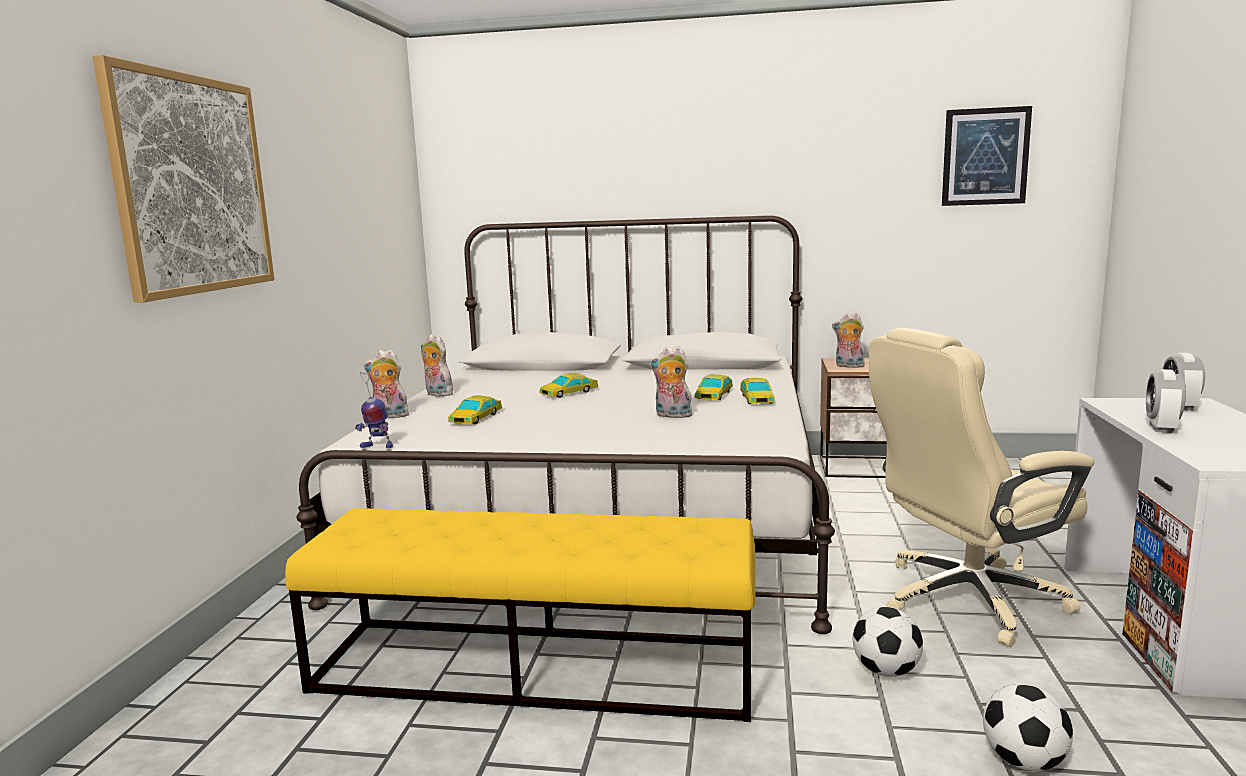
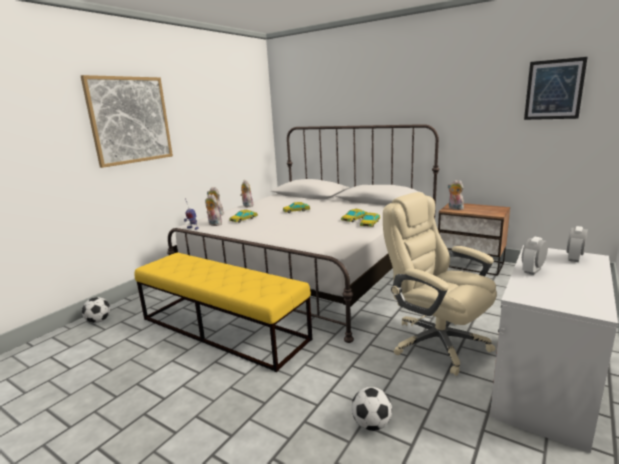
camera: 25 degrees right, 5 degrees up
(672, 416) = (318, 228): plush toy -> plush toy (214, 224)
(886, 671) = (356, 366): football -> football (99, 321)
(966, 599) = (436, 342): beige office chair -> beige office chair turned 45 degrees clockwise

